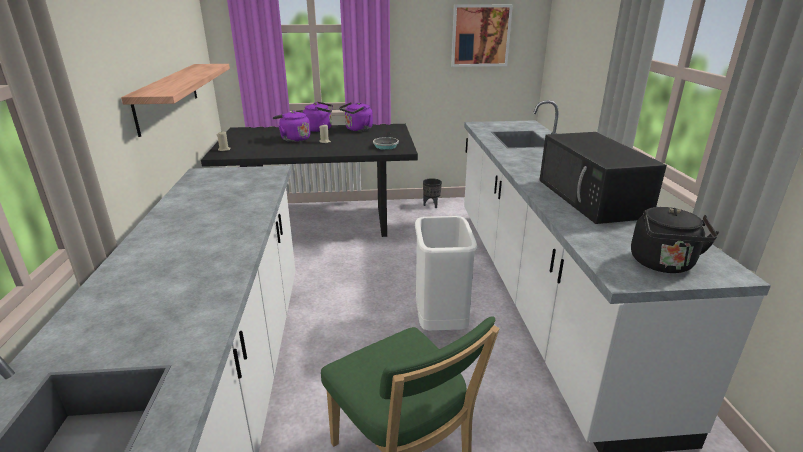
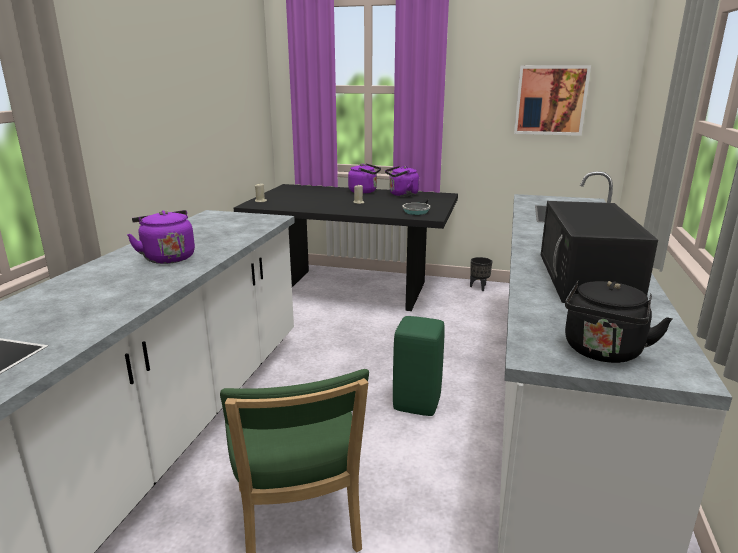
camera: 20 degrees right, 5 degrees down
(168, 96) = (206, 143): shelf -> none
(294, 139) = (331, 198): purple kettle -> purple kettle (167, 257)
(439, 322) = (416, 403): white trash can -> green stool

